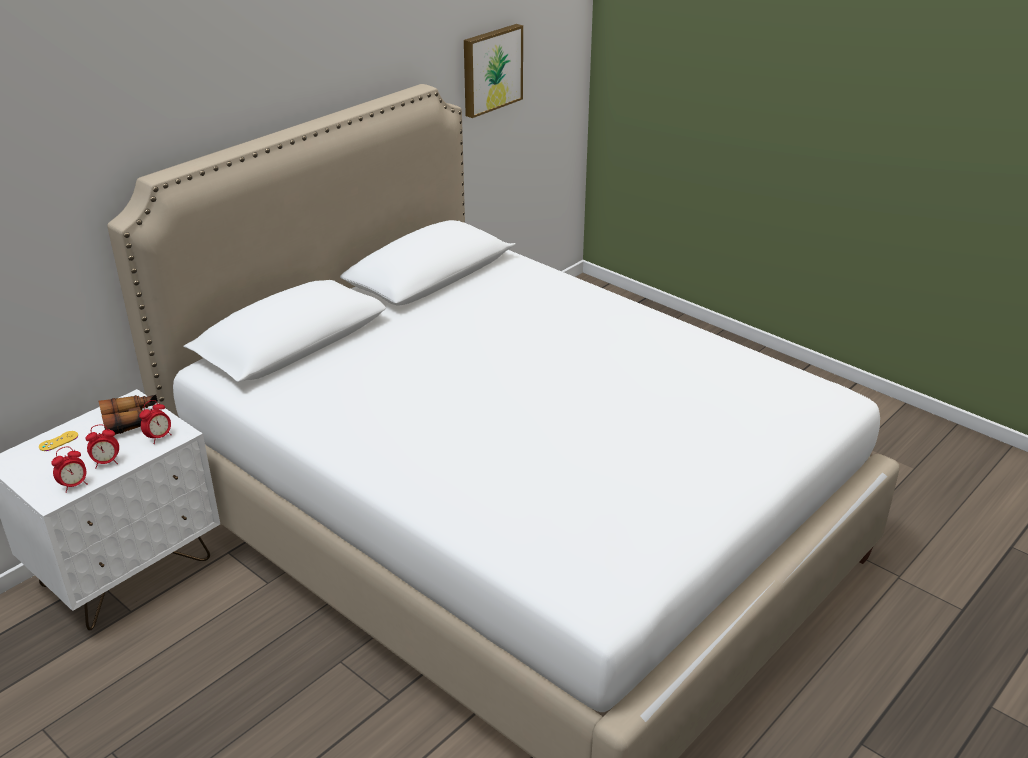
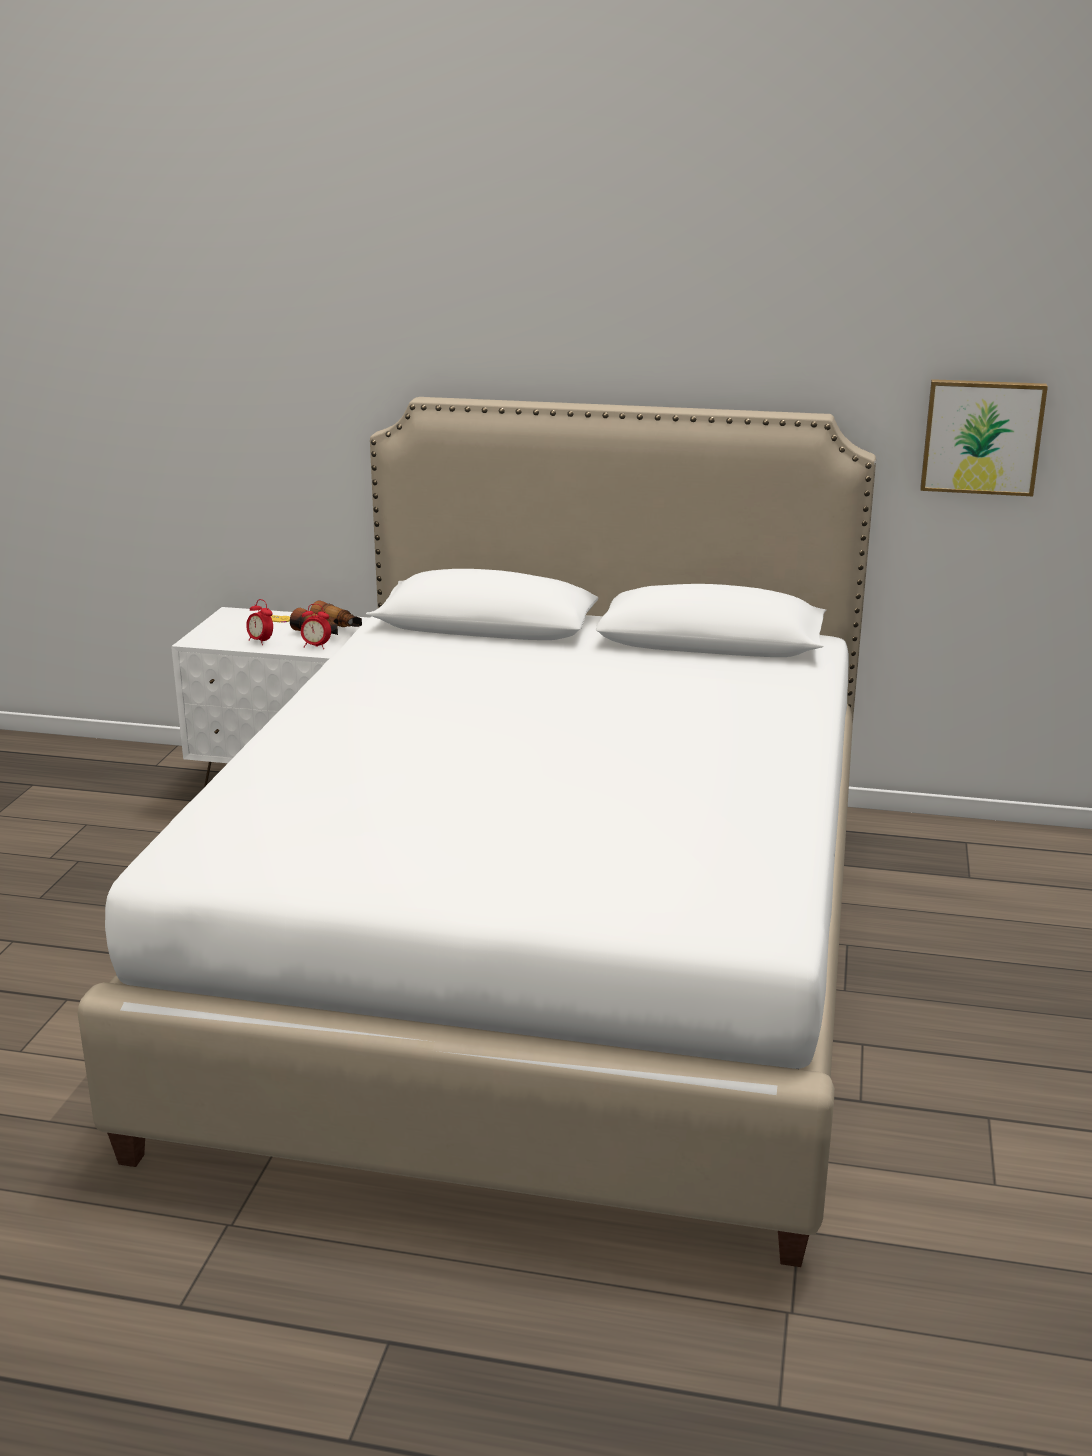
camera: 60 degrees right, 10 degrees down
(74, 485) = (219, 642): alarm clock -> none

